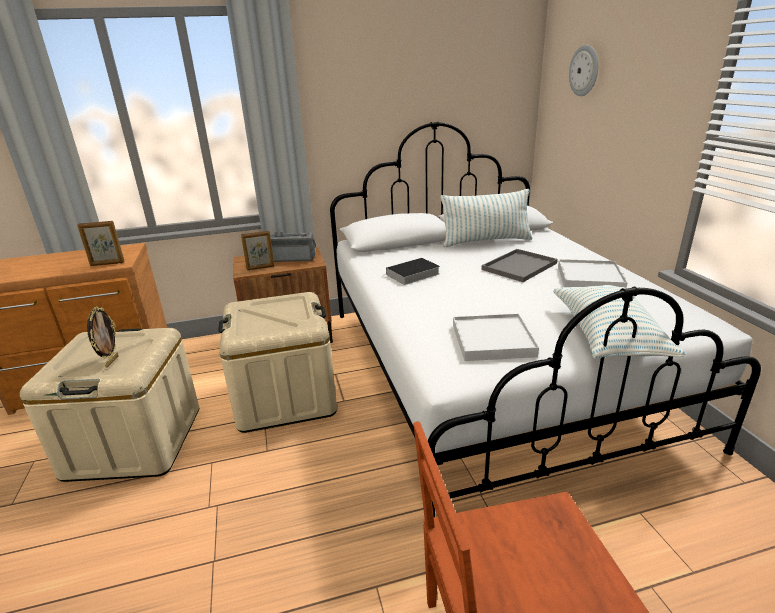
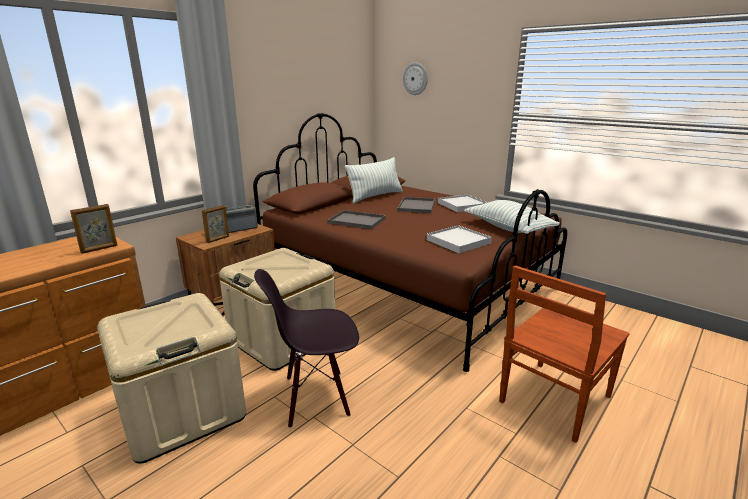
camera: 35 degrees left, 5 degrees down
(111, 361) = (181, 325): picture frame -> none
(242, 482) = (315, 397): none -> black chair
(412, 275) = (358, 220): book -> grey tray
(490, 369) = (407, 283): white bed -> brown bed

